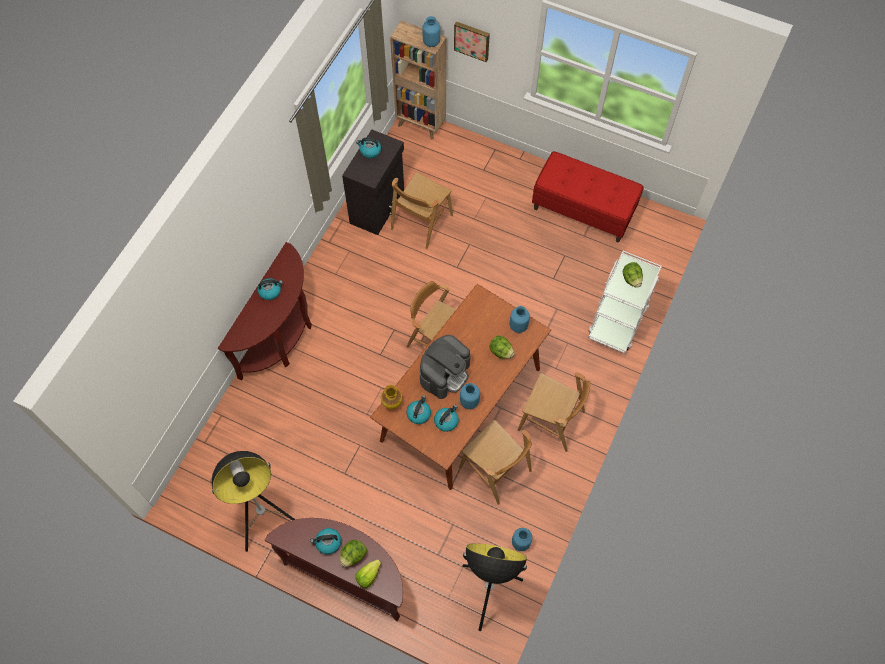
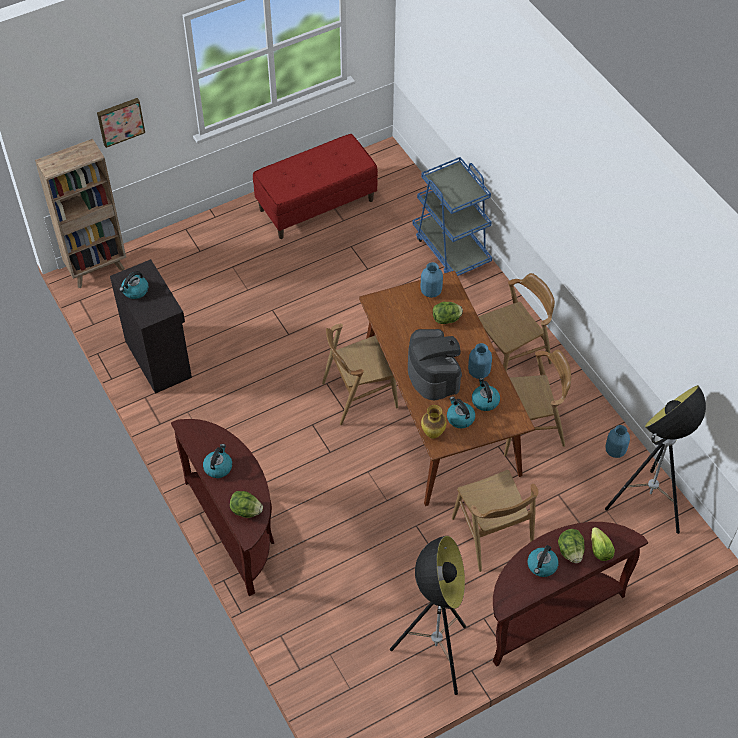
camera: 55 degrees left, 10 degrees down
(421, 222) = (211, 333): brown chair -> brown chair (492, 535)
(431, 42) = (87, 152): blue vase -> none
(618, 320) = (451, 248): white cart -> blue cart
(631, 279) = (453, 185): lettuce -> lettuce (246, 511)

